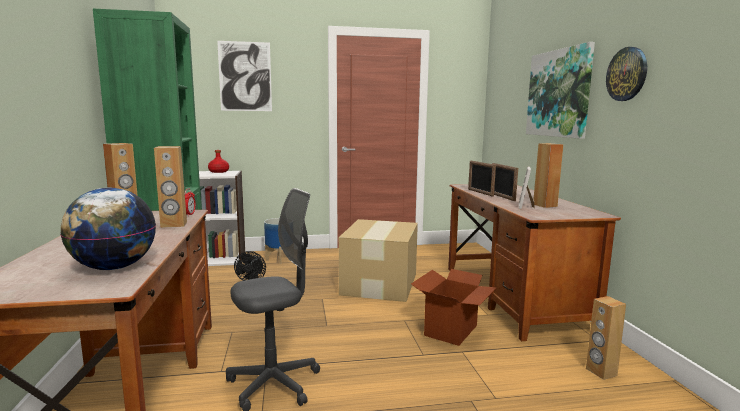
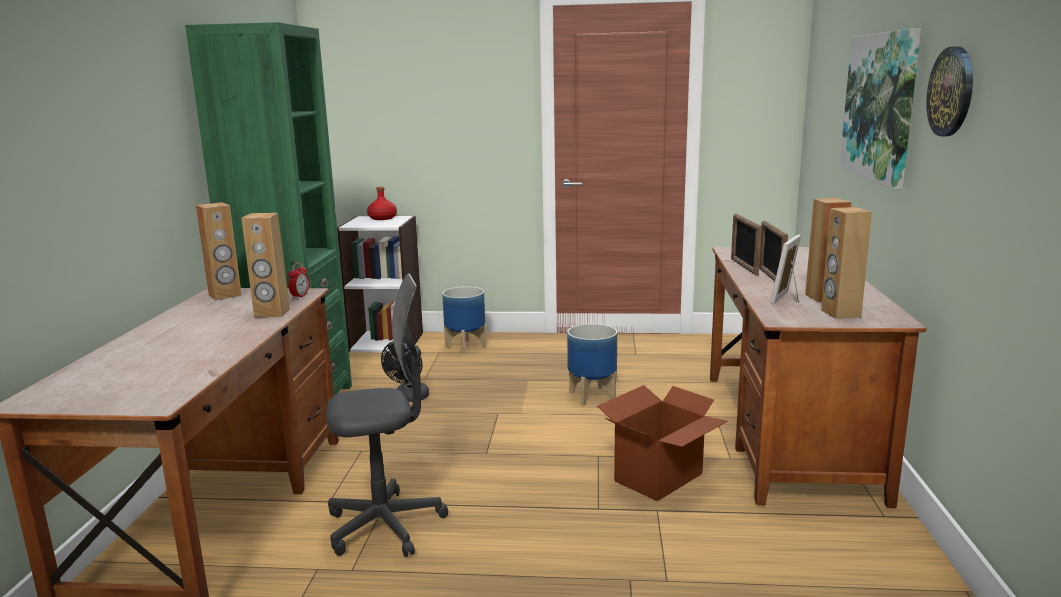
camera: 15 degrees right, 5 degrees up
(113, 268) = (172, 375): globe -> none
(245, 76) = (418, 77): picture -> none
(380, 283) = (592, 395): cardboard box -> planter
(601, 372) = (853, 564): brown speaker -> brown speaker (840, 313)

